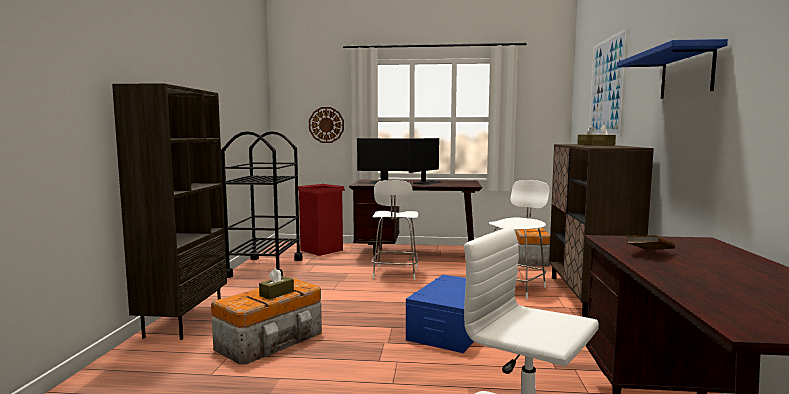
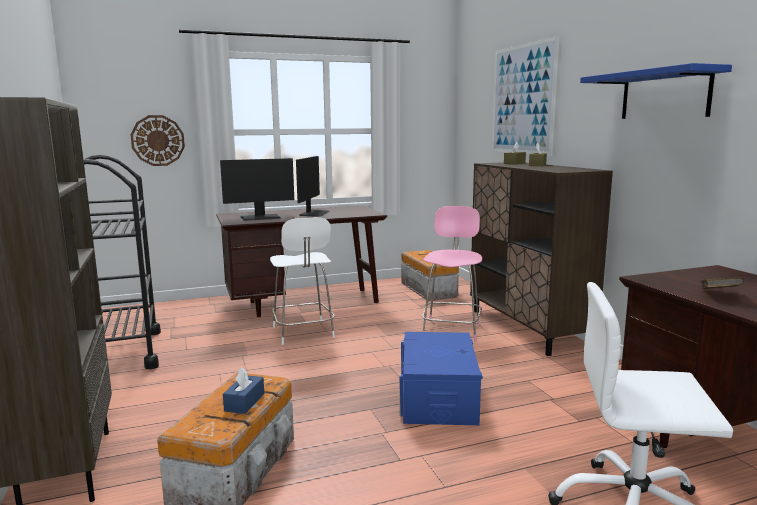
camera: 25 degrees left, 5 degrees up
(276, 293) = (244, 402): brown tissue box -> blue tissue box
(321, 250) = (174, 313): red trash can -> none
(516, 288) = (451, 329): white chair -> pink chair

